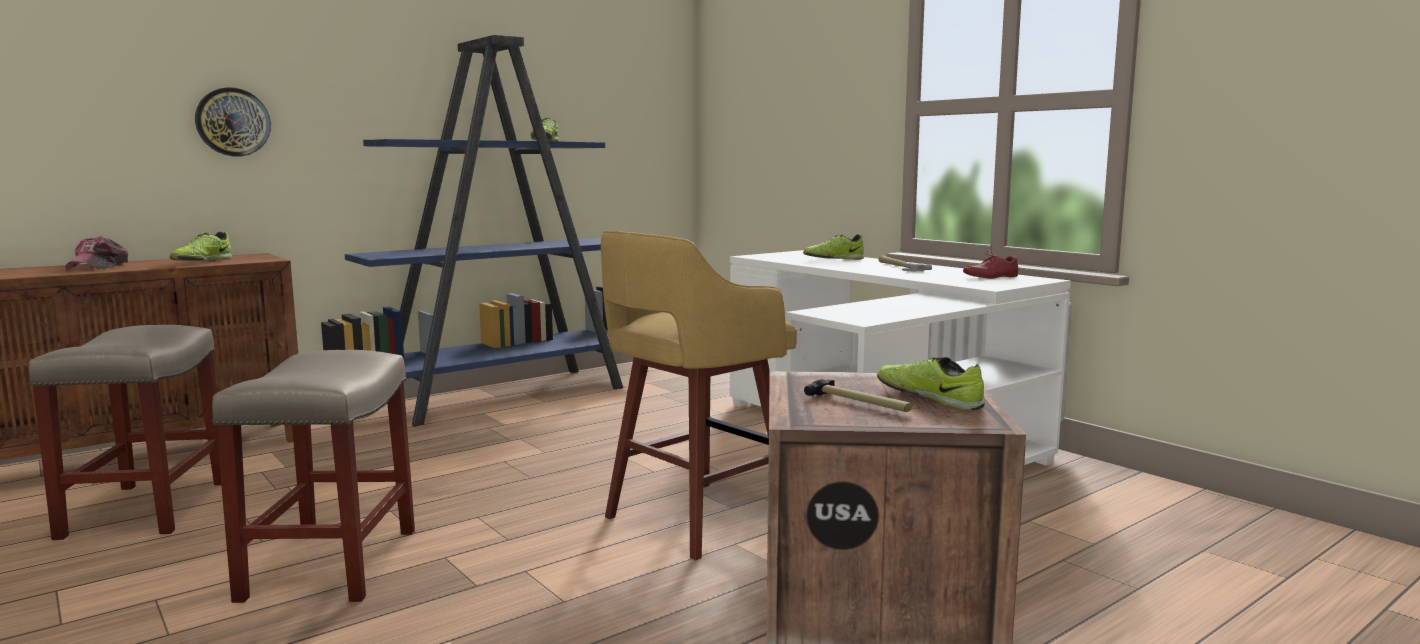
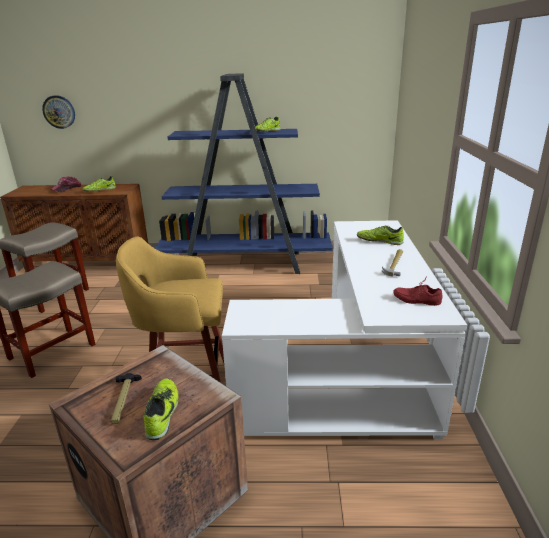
camera: 40 degrees right, 15 degrees up
(233, 122) = (122, 122): wall clock -> wall clock (59, 112)

